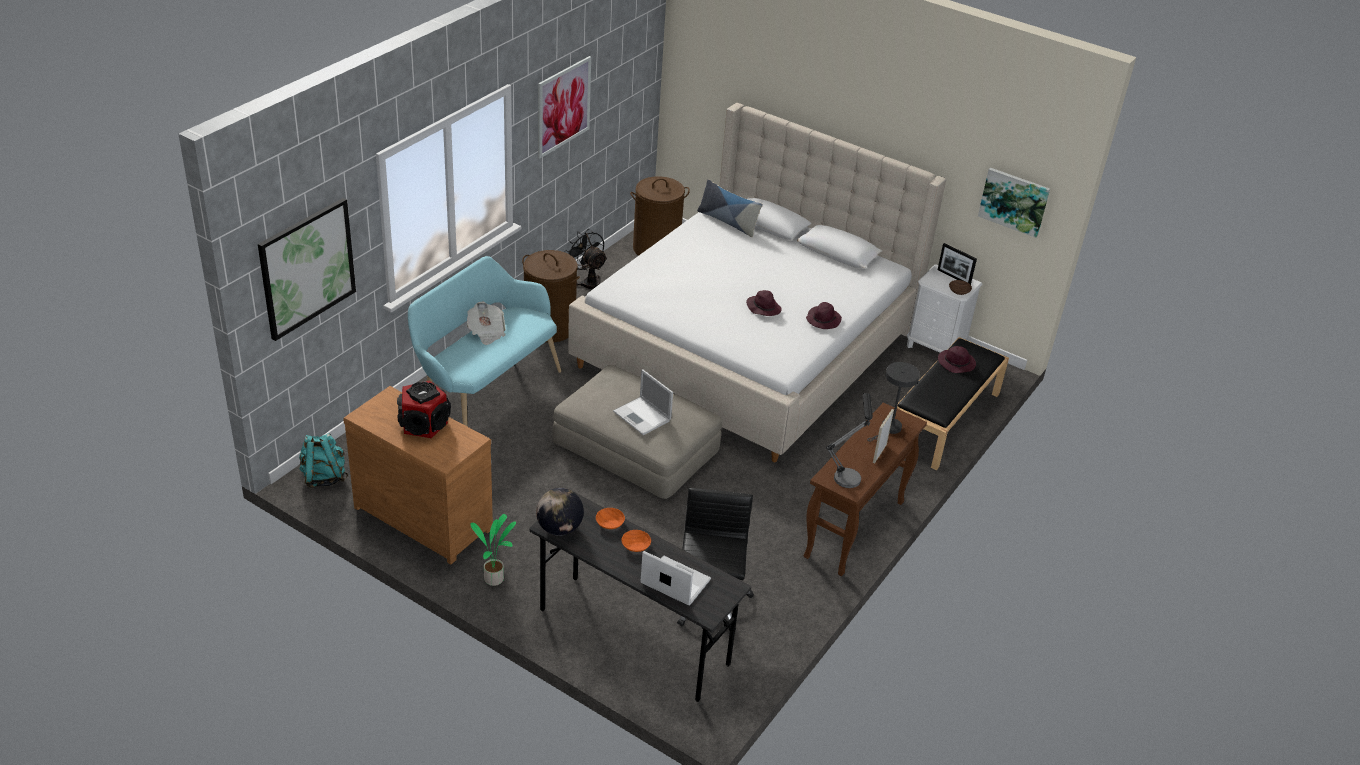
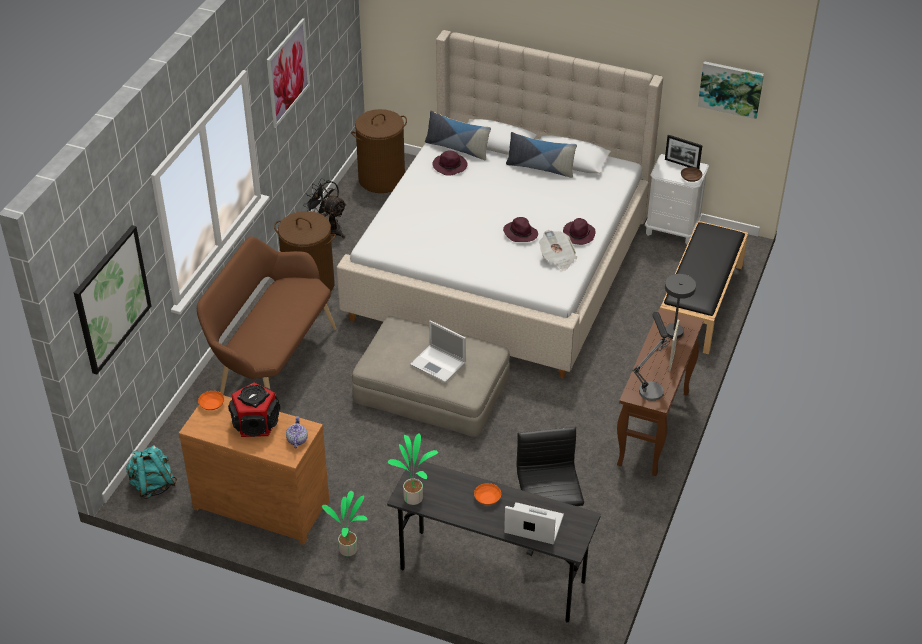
camera: 10 degrees left, 5 degrees up
(458, 448) = (297, 440): none -> teapot
(484, 392) = (271, 365): turquoise bench -> brown bench
(486, 332) = (267, 311): newspaper -> newspaper (557, 258)
(559, 528) = (414, 497): globe -> potted plant
(610, 523) = (457, 482): orange bowl -> orange bowl (212, 404)
(805, 253) = (540, 167): none -> pillow
(957, 363) = (705, 249): purple hat -> purple hat (450, 166)

